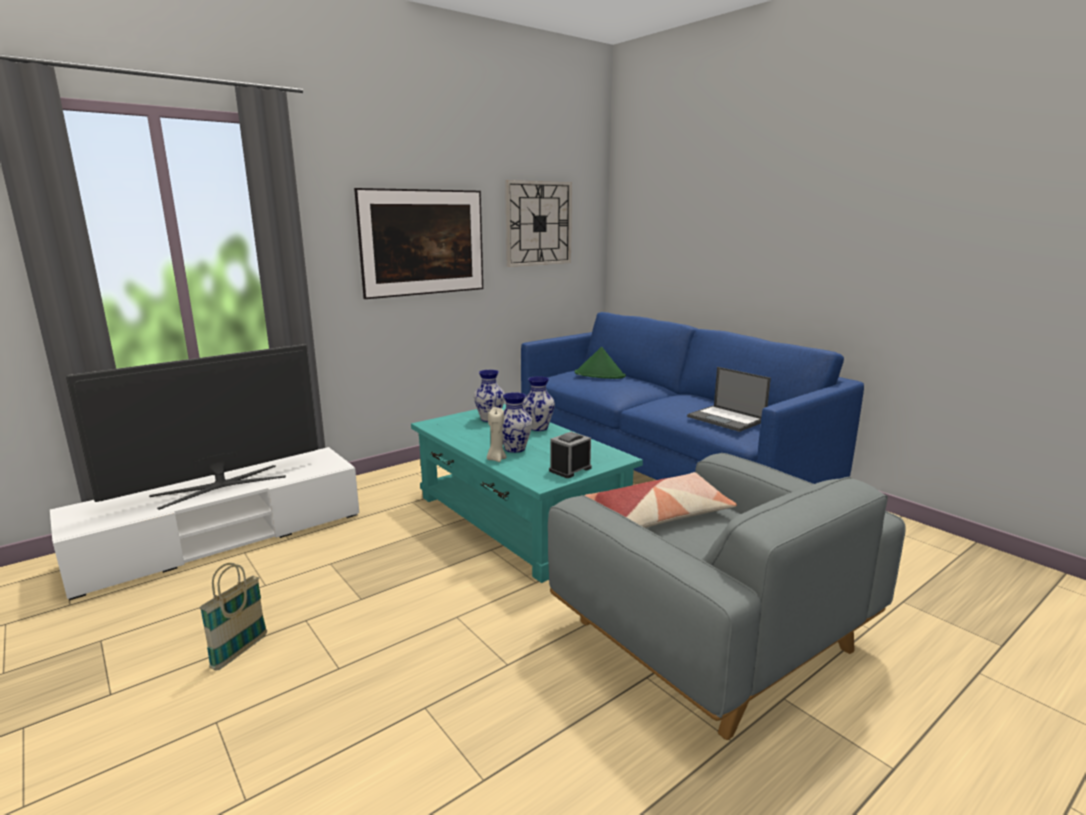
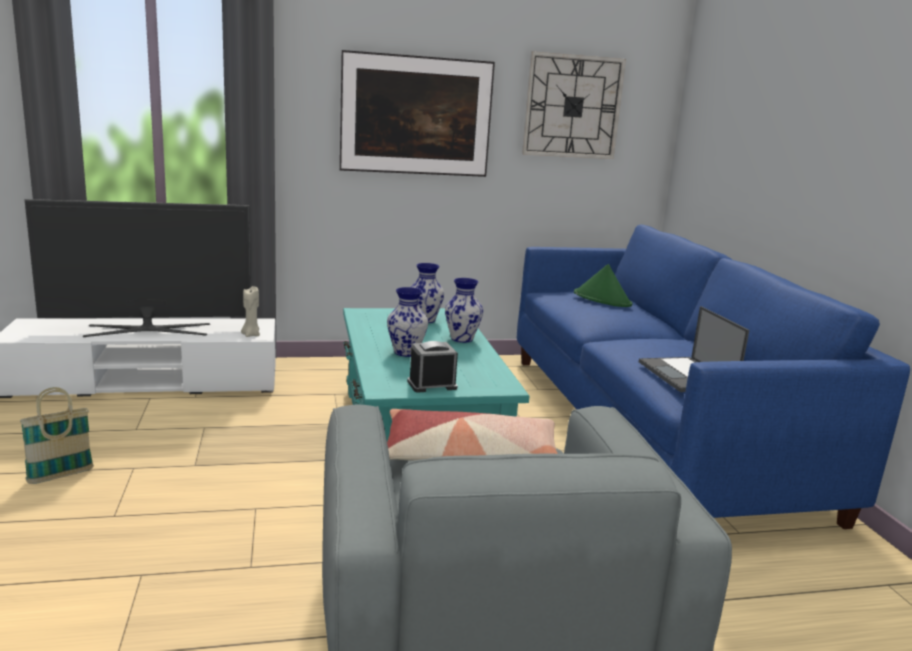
camera: 25 degrees right, 0 degrees up
(496, 459) = (372, 357): beige candle -> beige candle (251, 335)

